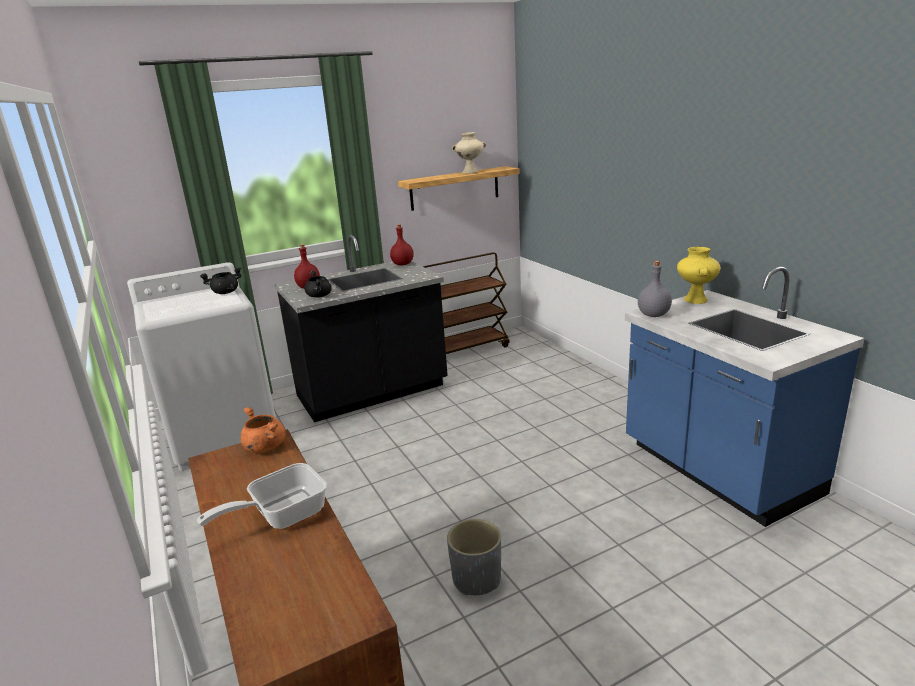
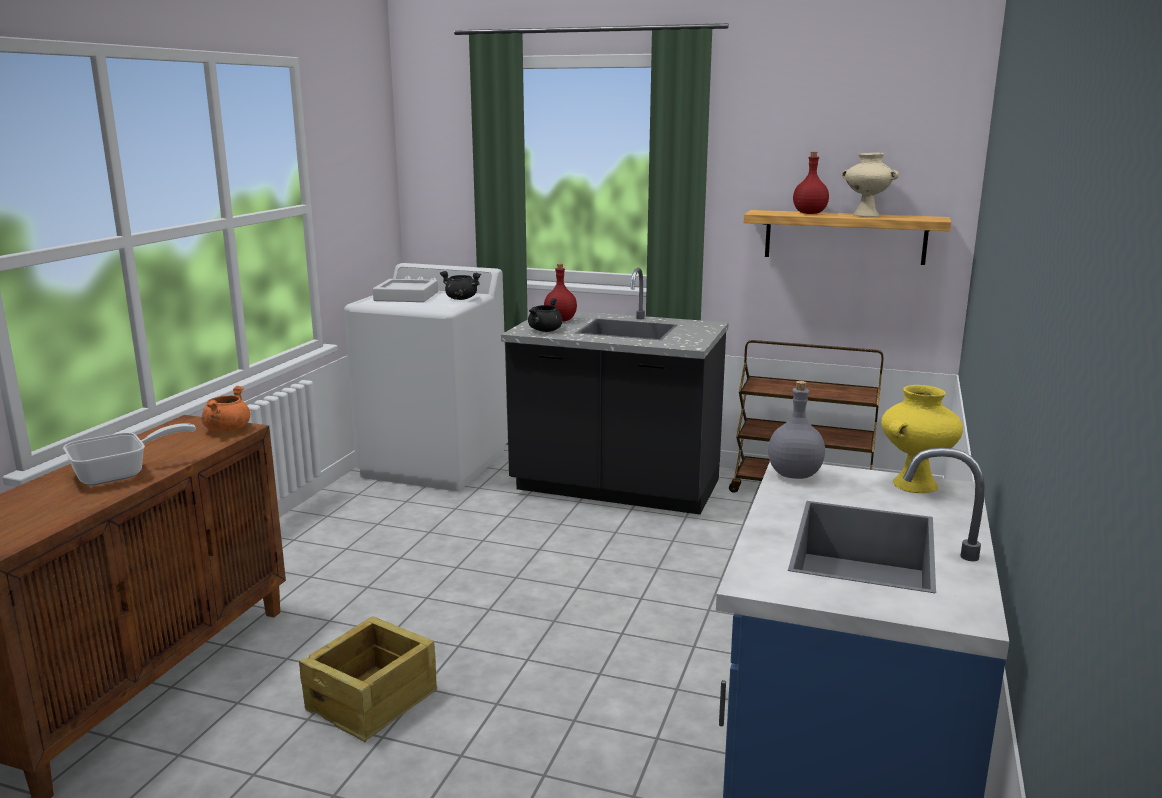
camera: 45 degrees right, 5 degrees down
(174, 304) = (406, 296): none -> grey tray
(281, 515) = (121, 473): frying pan -> frying pan turned 135 degrees clockwise
(402, 264) = (704, 326): red bottle -> red bottle (809, 213)
(477, 579) = (373, 700): grey planter -> crate

